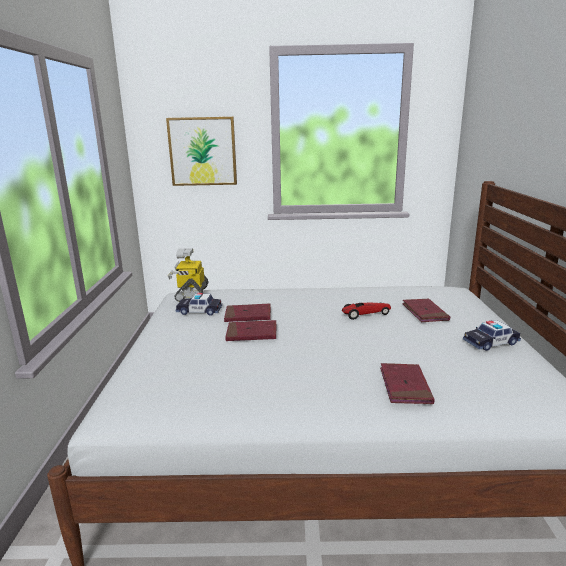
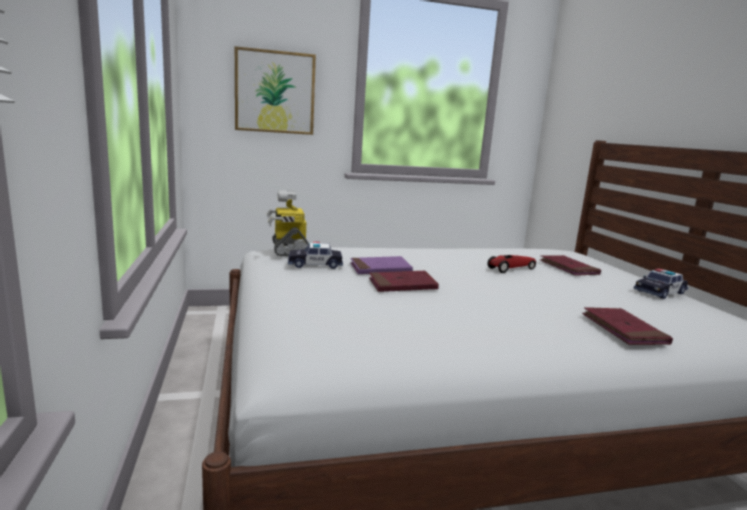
camera: 15 degrees left, 5 degrees down
(248, 315) = (380, 269): red book -> purple book

